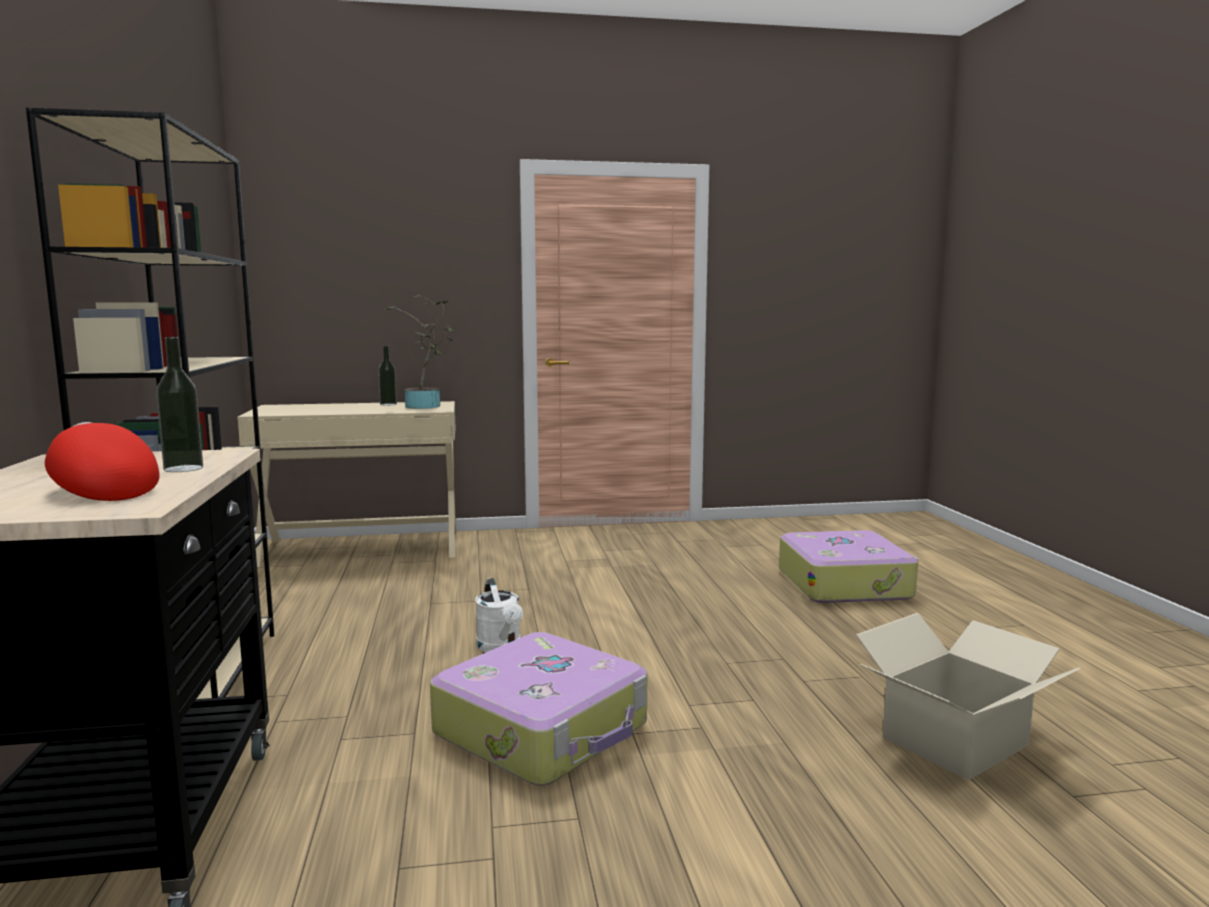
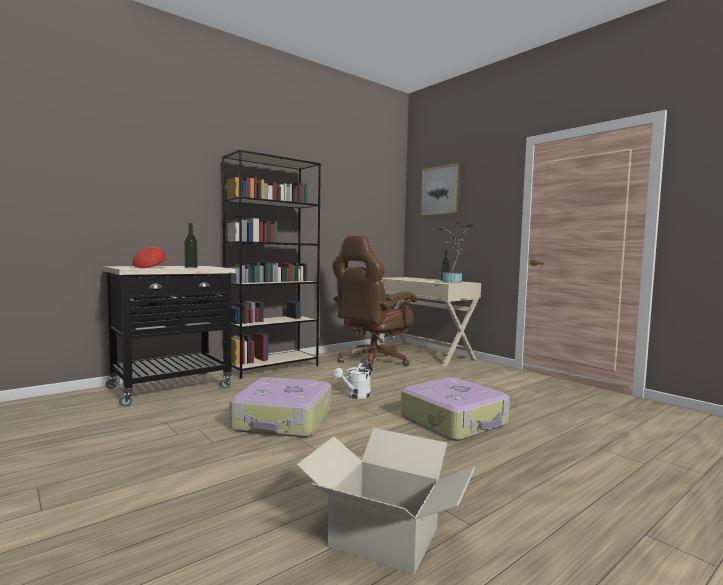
camera: 60 degrees right, 5 degrees down
(339, 227) = (441, 190): none -> picture
(339, 589) = (373, 361): none -> brown office chair
(845, 584) = (627, 462): suitcase -> suitcase (455, 421)

